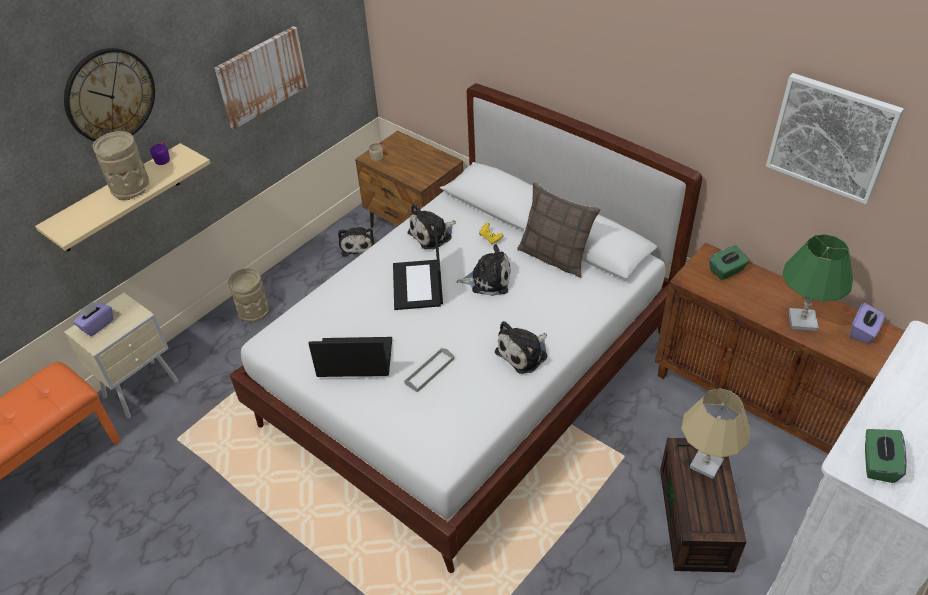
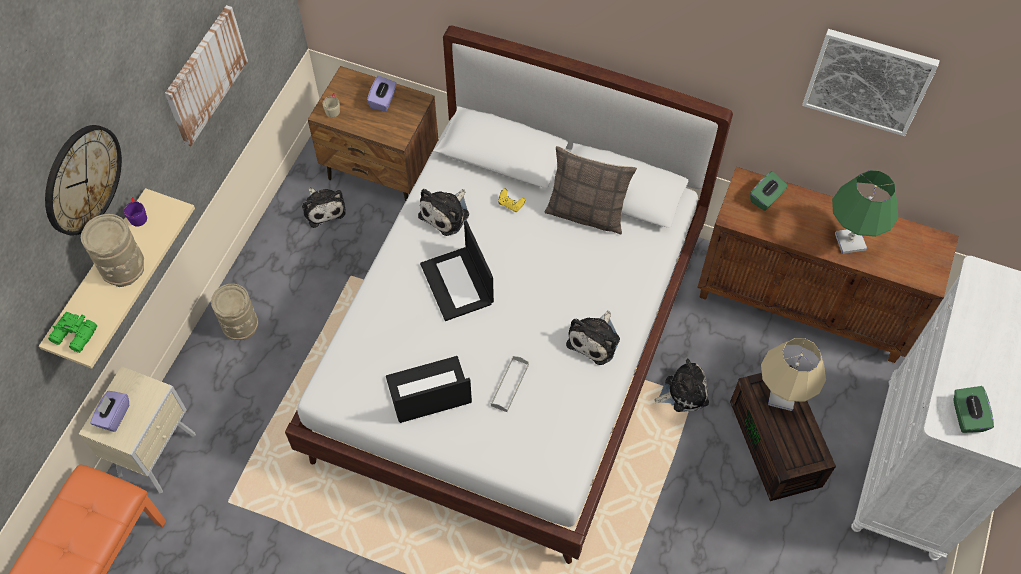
camera: 20 degrees left, 15 degrees up
(65, 225) = (75, 336): none -> green binoculars
(488, 280) = (527, 259): plush toy -> plush toy (683, 392)
(863, 331) = (906, 241): purple tissue box -> purple tissue box (383, 101)

